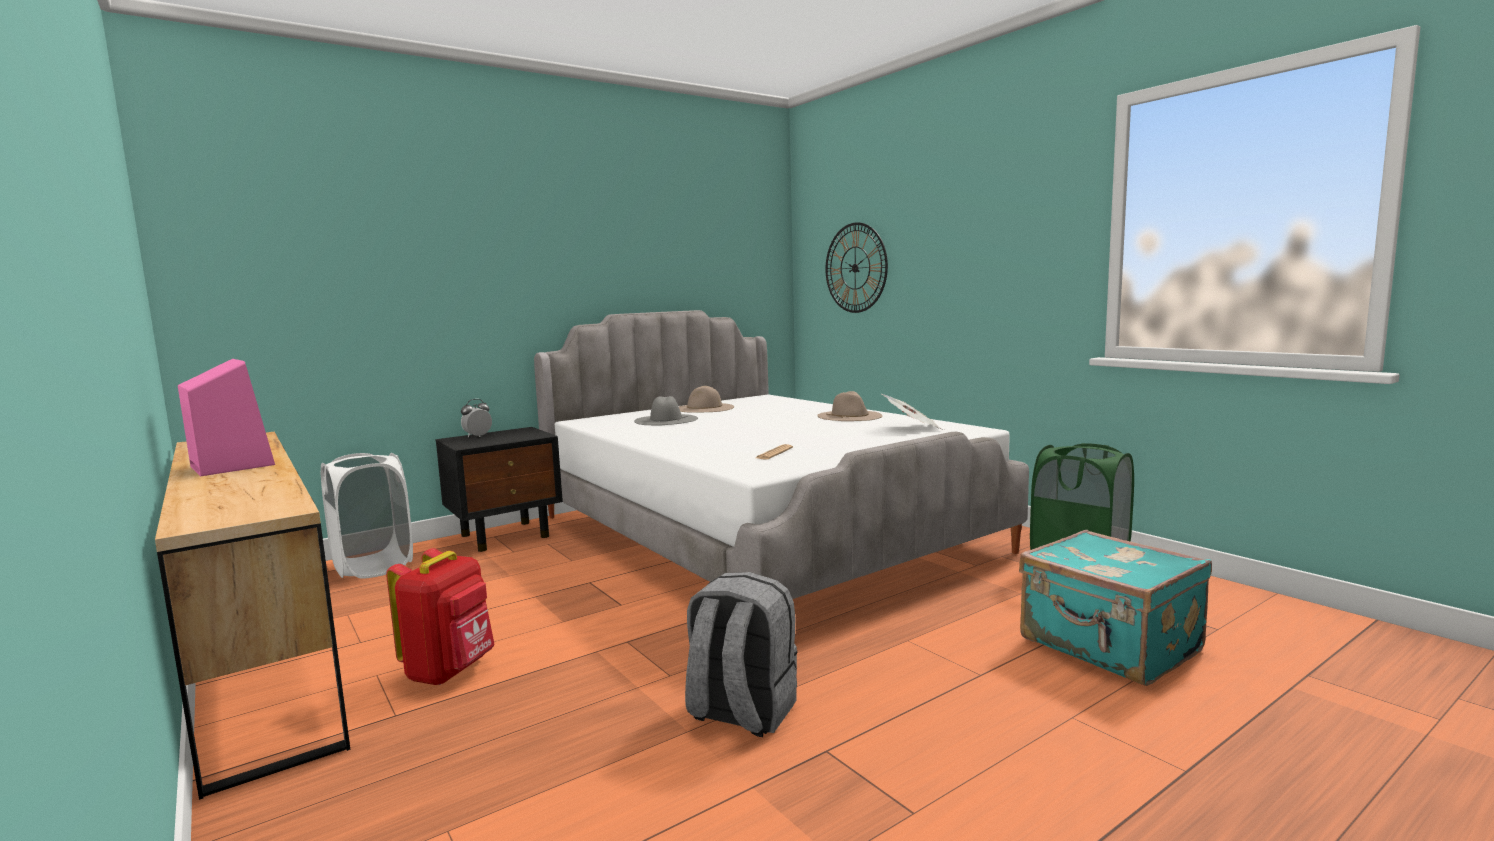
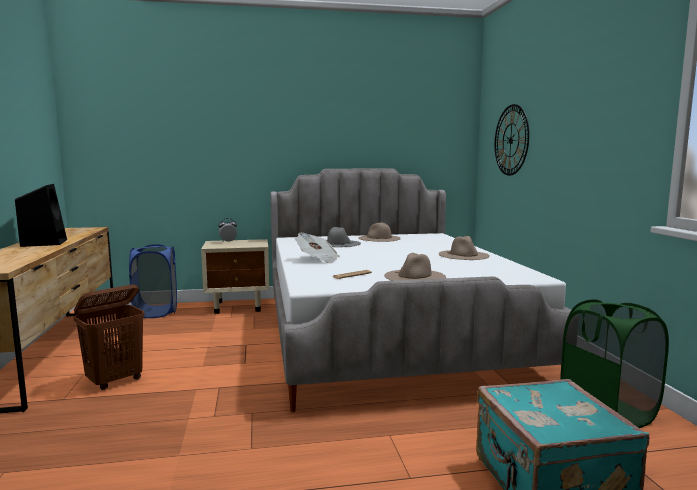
camera: 25 degrees right, 0 degrees up
(231, 465) = (44, 243): pink speaker -> black speaker
(373, 566) = (156, 312): white laundry basket -> blue laundry basket
(450, 671) = (115, 381): red backpack -> brown laundry basket
(506, 535) = (239, 306): black nightstand -> beige nightstand
(741, 712) = (221, 453): grey backpack -> none
(849, 445) = (415, 276): none -> beige hat
(912, 428) = (490, 270): newspaper -> newspaper (317, 260)

